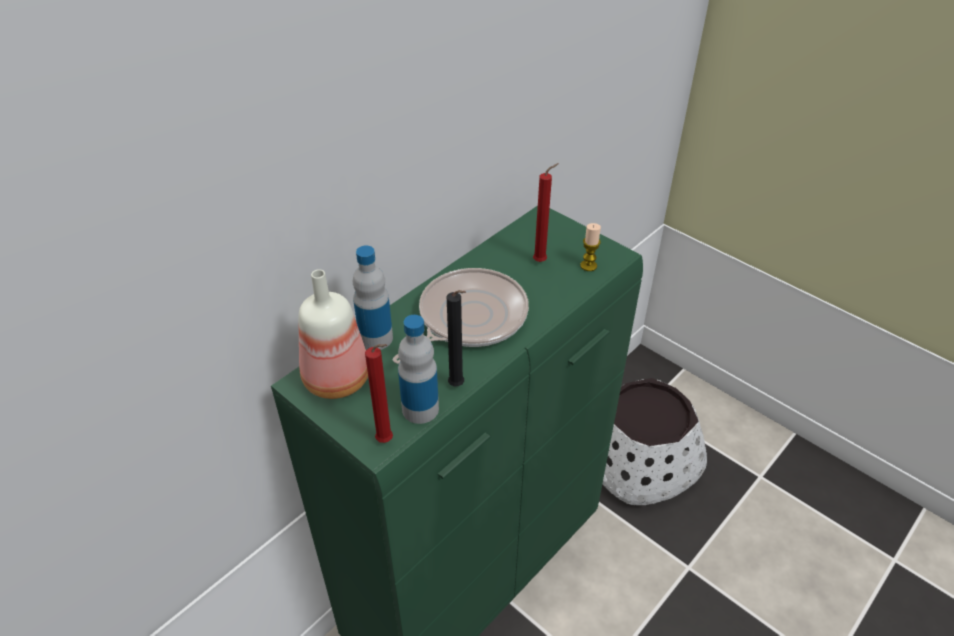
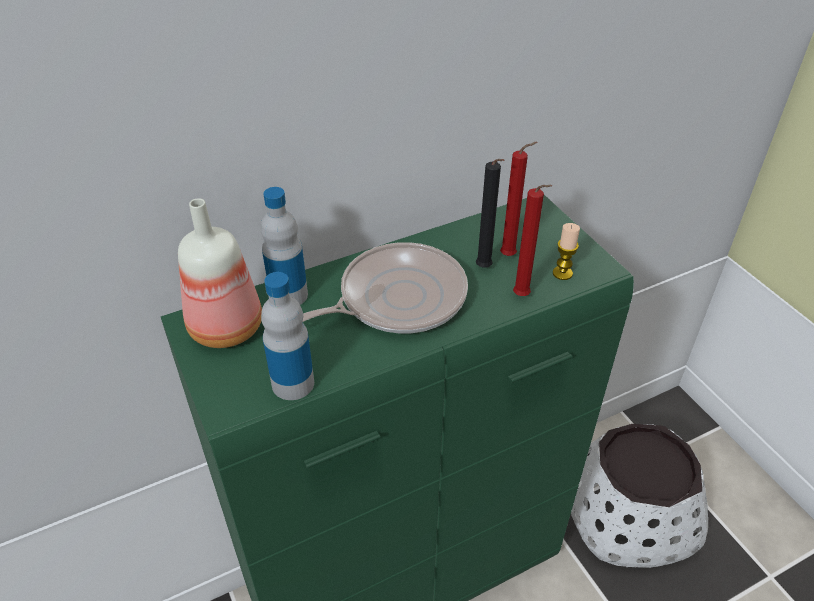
camera: 20 degrees right, 0 degrees up
(387, 441) = (240, 408): red candle -> red candle (523, 297)
(458, 386) = (346, 370): black candle -> black candle (485, 269)

